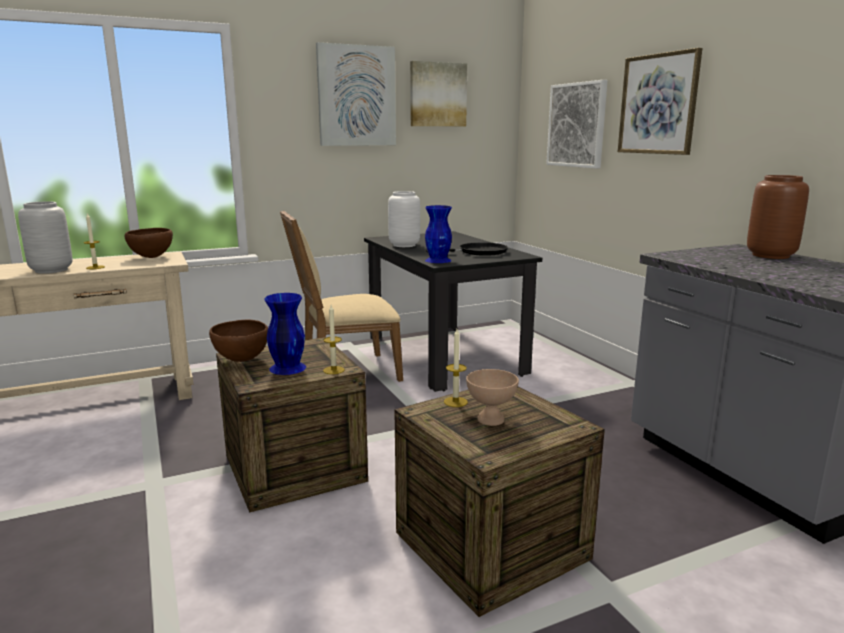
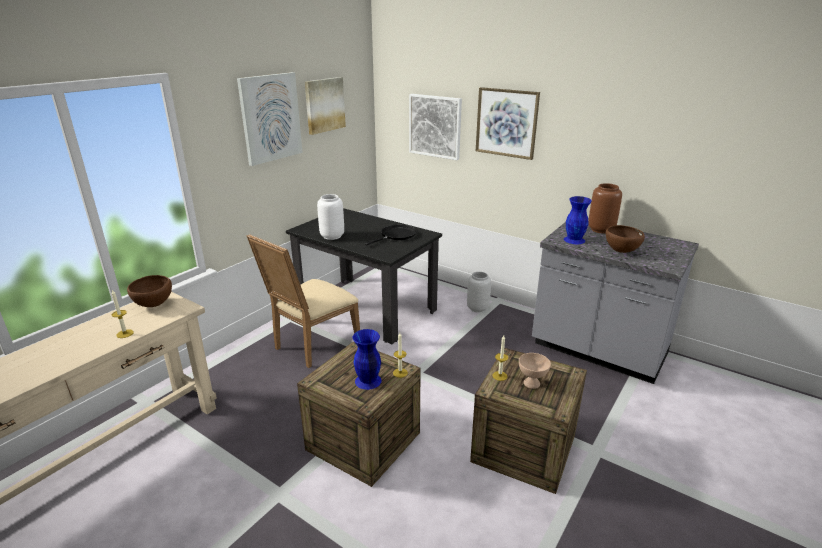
camera: 30 degrees left, 10 degrees up
(52, 270) = (87, 349): grey vase -> grey vase (477, 308)
(241, 361) = (327, 385): brown bowl -> brown bowl (621, 251)
(438, 260) = (382, 252): blue vase -> blue vase (574, 240)

